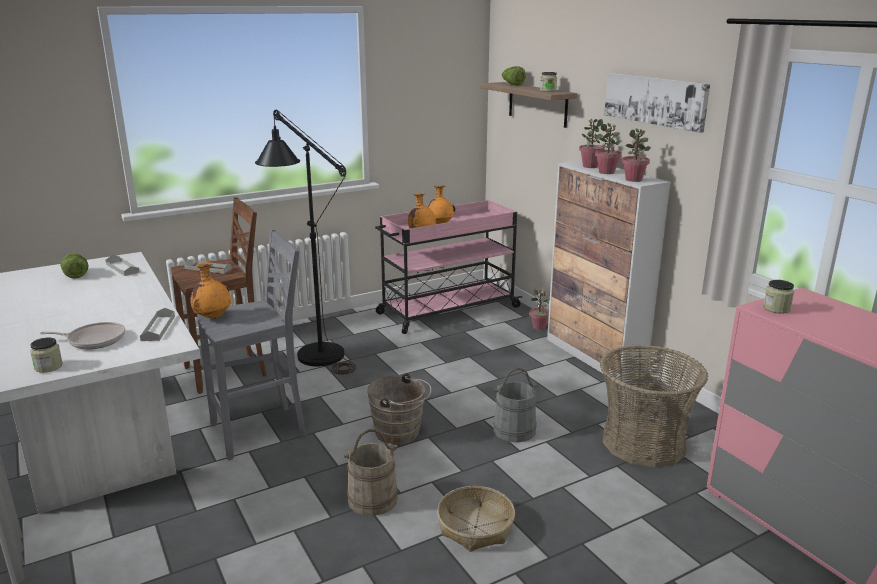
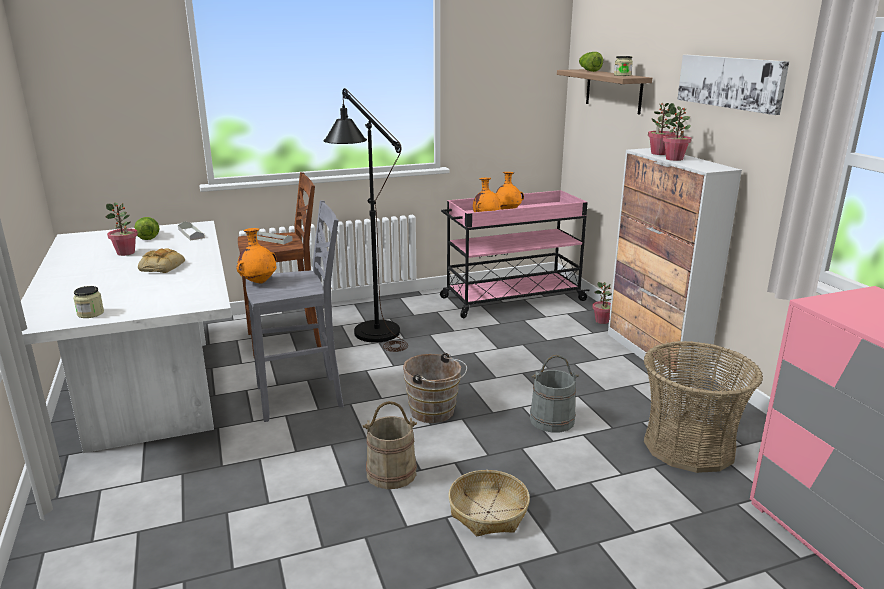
camera: 10 degrees right, 0 degrees up
(94, 340) = (139, 293): frying pan -> none
(105, 308) = (161, 267): none -> bread
(158, 328) = (201, 287): grey tray -> none
(634, 180) = (701, 166): potted plant -> potted plant (126, 253)
(776, 308) = (837, 305): jar -> none

